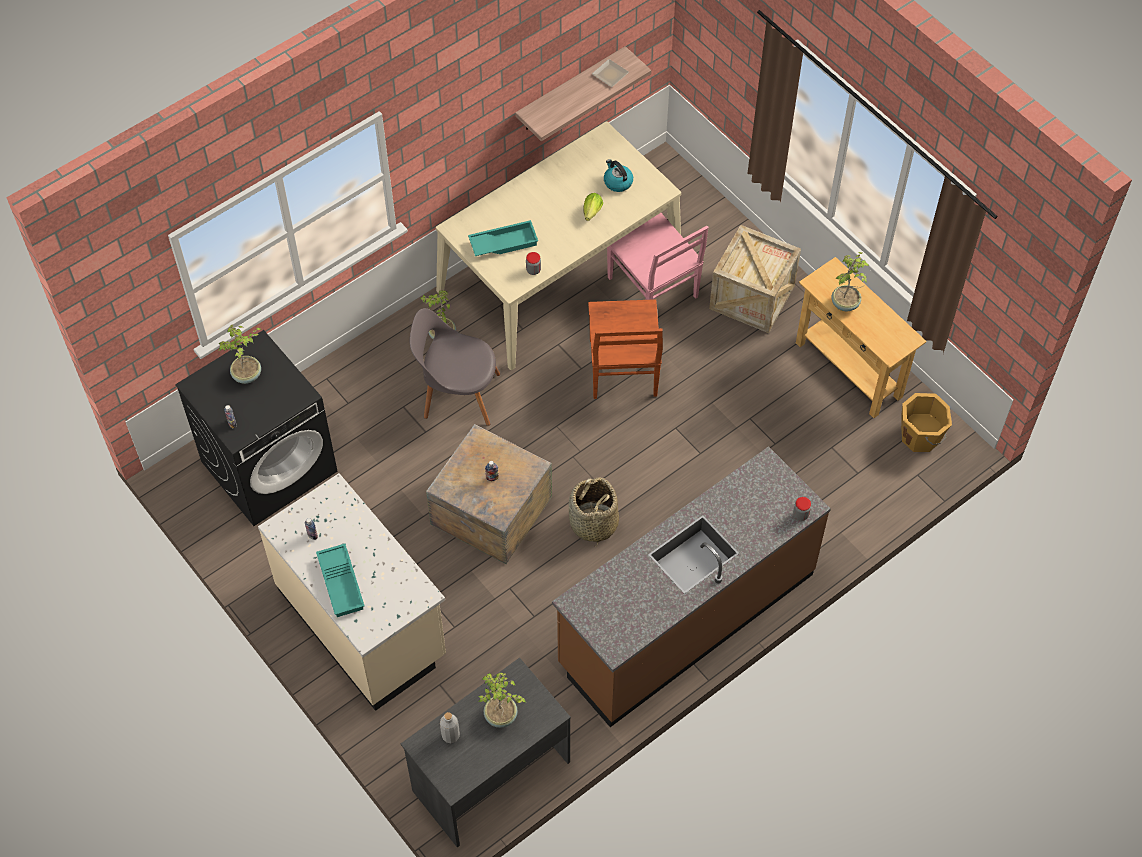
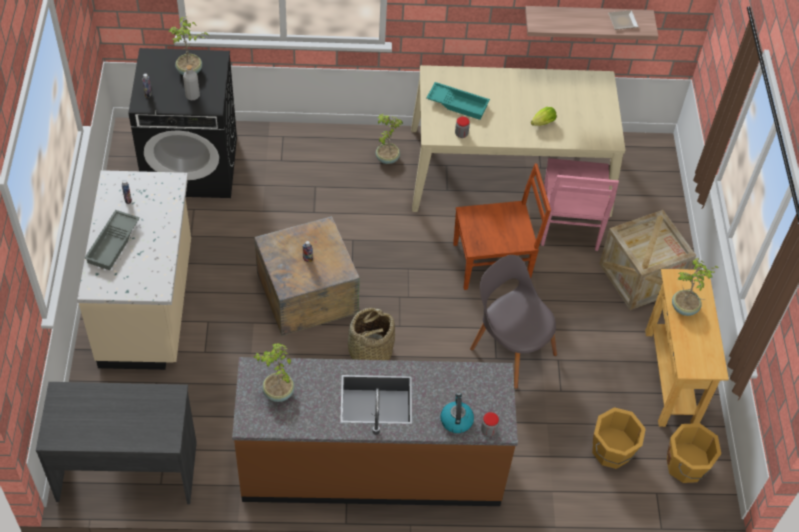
camera: 35 degrees right, 5 degrees down
(342, 583) = (114, 243): turquoise tray -> grey tray
(450, 735) = (86, 402): grey bottle -> grey bottle (192, 96)
(458, 394) = (360, 203): grey chair -> grey chair (510, 348)
(500, 716) = (132, 415): potted plant -> potted plant (278, 393)
(617, 182) = (582, 115): kettle -> kettle (456, 420)
(622, 369) = (493, 263): brown chair -> brown chair turned 135 degrees counterclockwise
(857, 465) = (612, 451): none -> orange bucket

